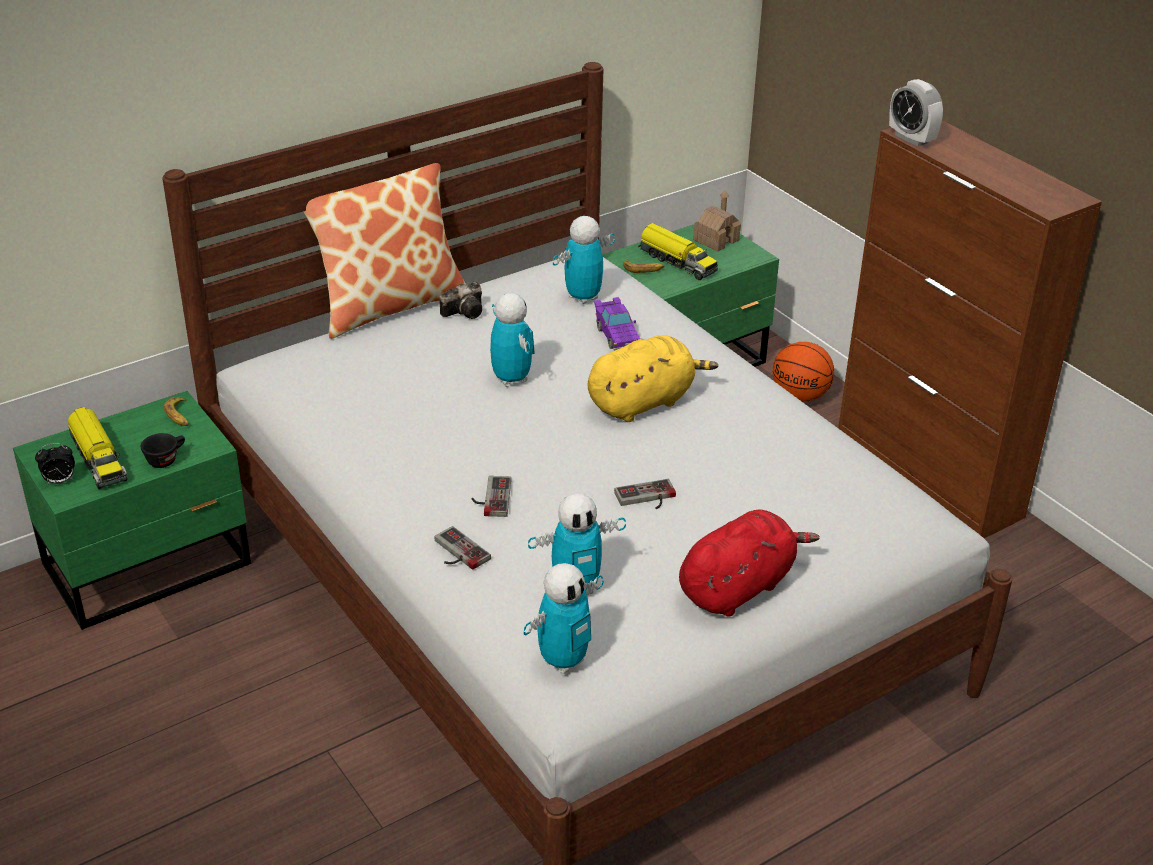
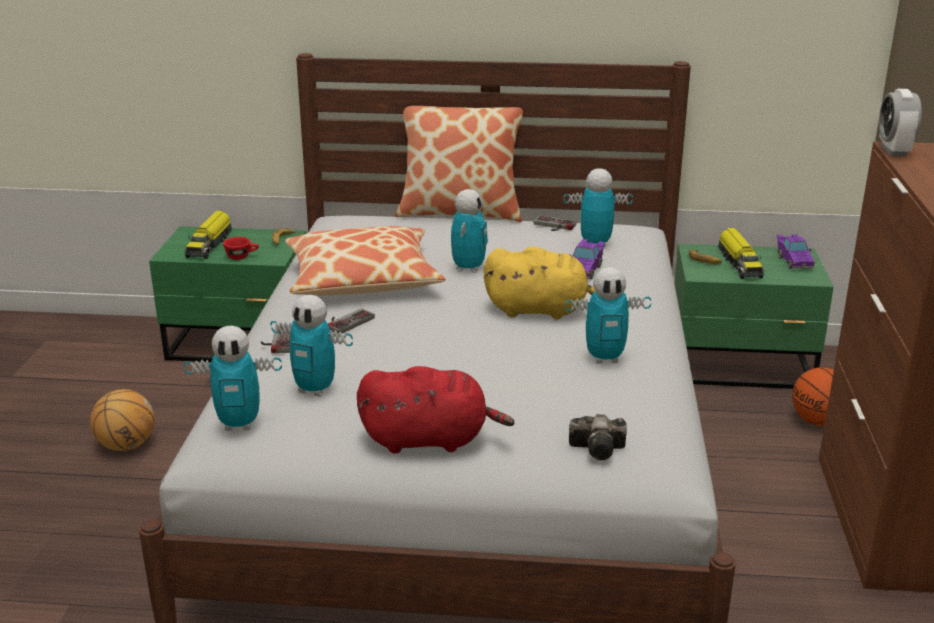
camera: 40 degrees right, 10 degrees down
(59, 481) = (175, 247): alarm clock -> none
(166, 459) = (242, 256): black cup -> red cup
(191, 754) = (126, 445): none -> basketball
(426, 438) = (362, 279): none -> pillow
(466, 311) = (501, 228): camera -> camera (600, 449)
(647, 498) = (448, 362): game controller -> game controller (553, 226)
(716, 240) = (793, 261): toy house -> purple toy car
(762, 431) = (605, 358): none -> toy robot

